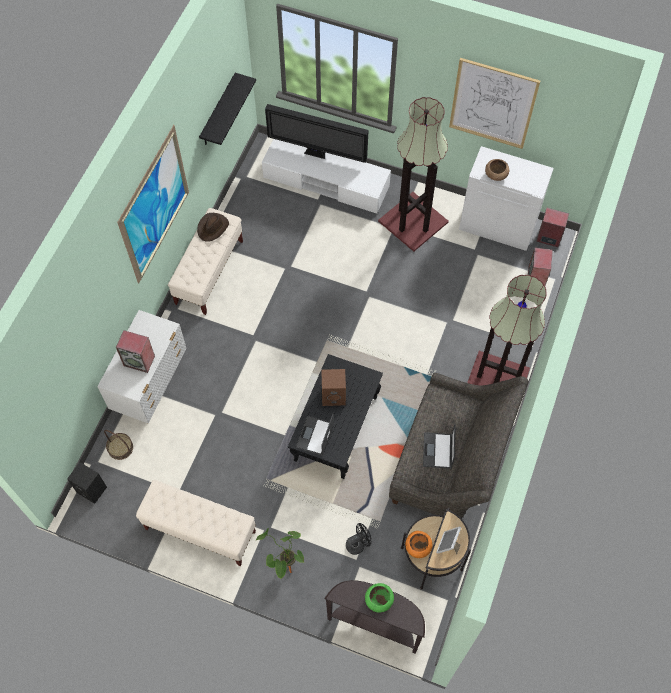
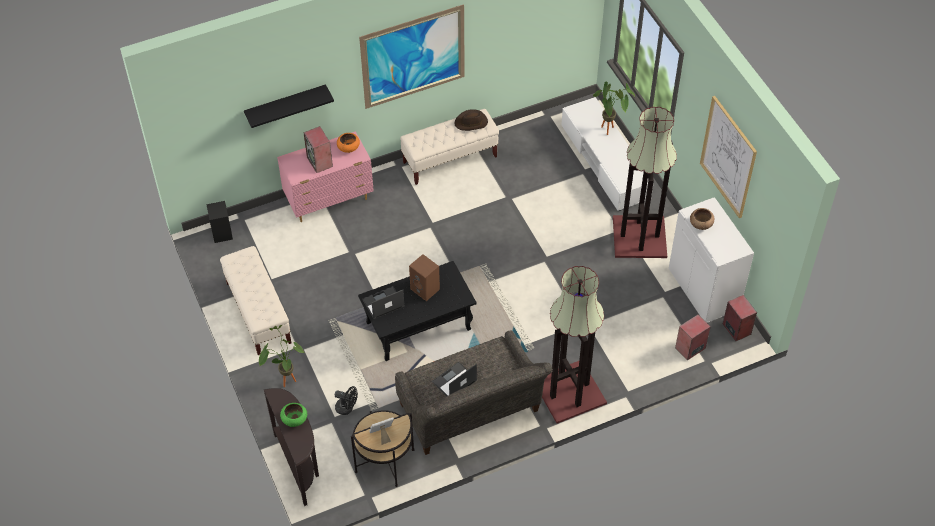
camera: 45 degrees right, 10 degrees down
(120, 448) = (267, 223): basket -> none
(151, 385) = (330, 200): white dresser -> pink dresser
(218, 111) = (534, 32): black shelf -> black shelf (286, 105)
(317, 154) = (609, 131): television -> potted plant
(417, 547) = (368, 426): orange bowl -> orange bowl (348, 148)

